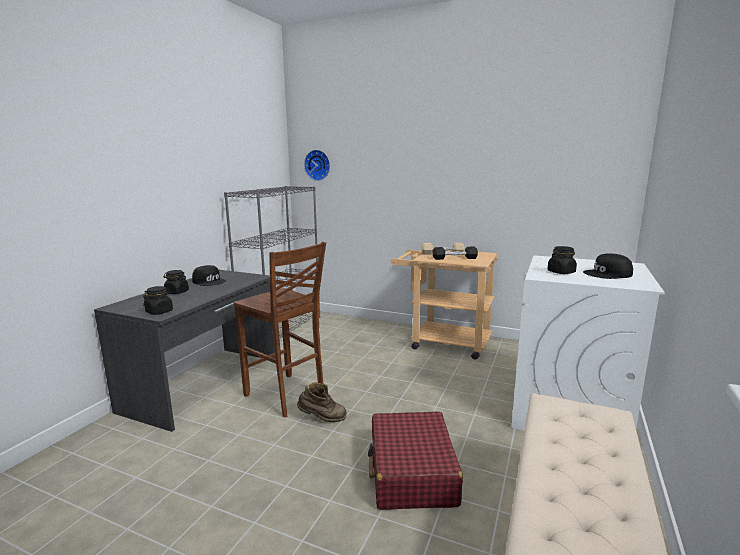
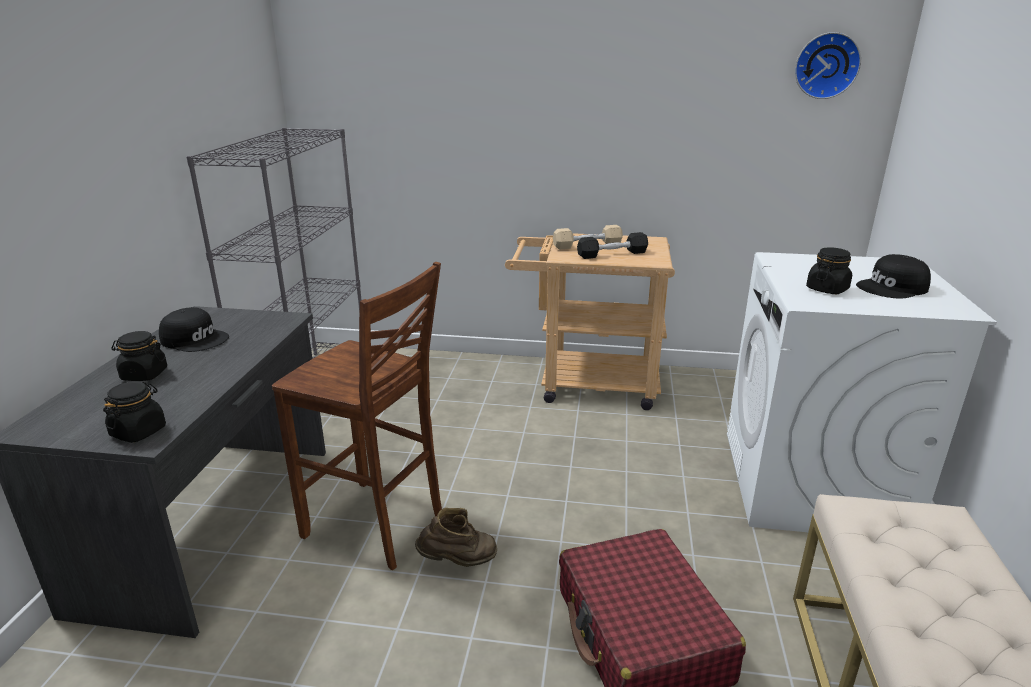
camera: 15 degrees left, 10 degrees up
(318, 165) = (342, 86): wall clock -> wall clock (826, 65)

